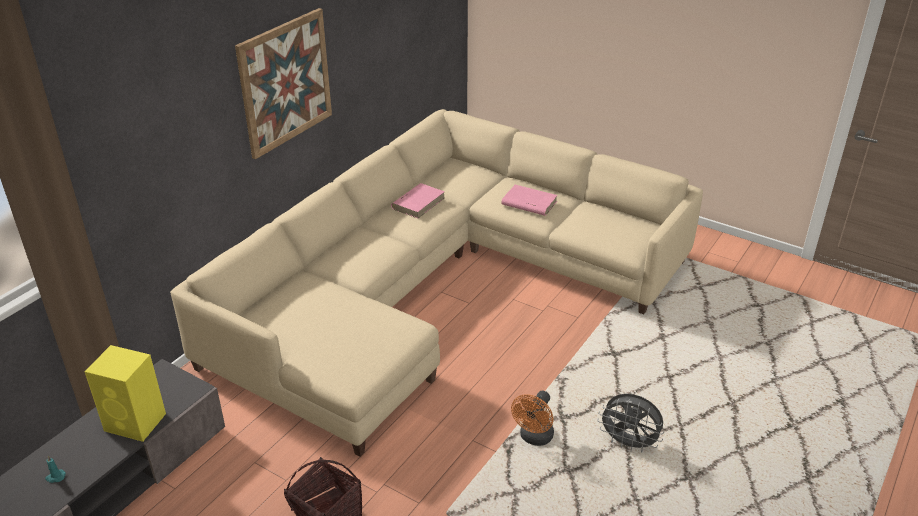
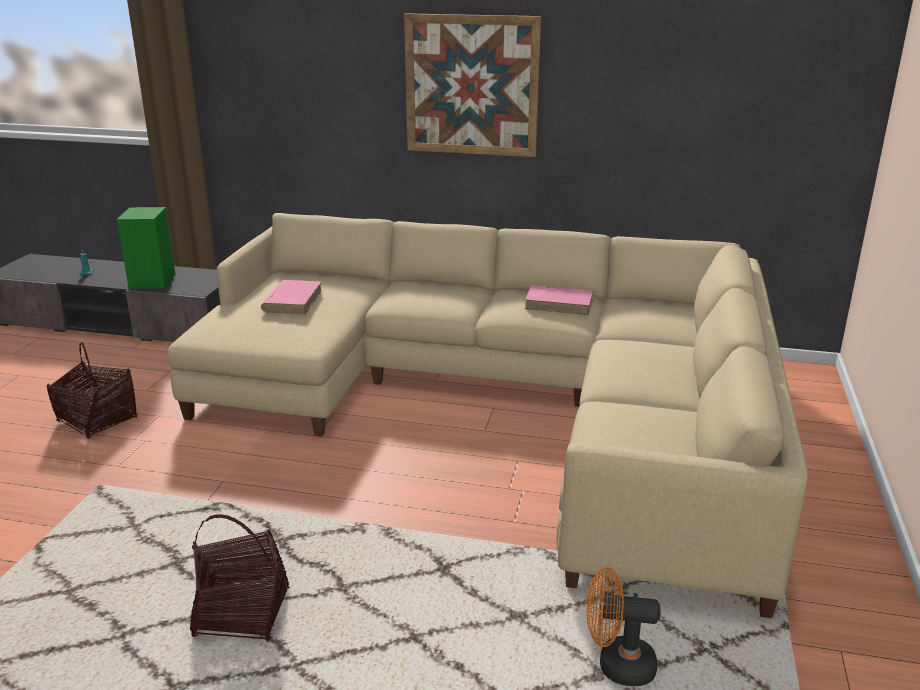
camera: 70 degrees right, 10 degrees down
(136, 422) = (152, 281): yellow speaker -> green speaker
(528, 203) = (635, 366): pink book -> pink book (292, 300)
(534, 438) = (236, 525): orange fan -> orange fan (617, 665)
(629, 443) = (242, 613): grey fan -> basket

